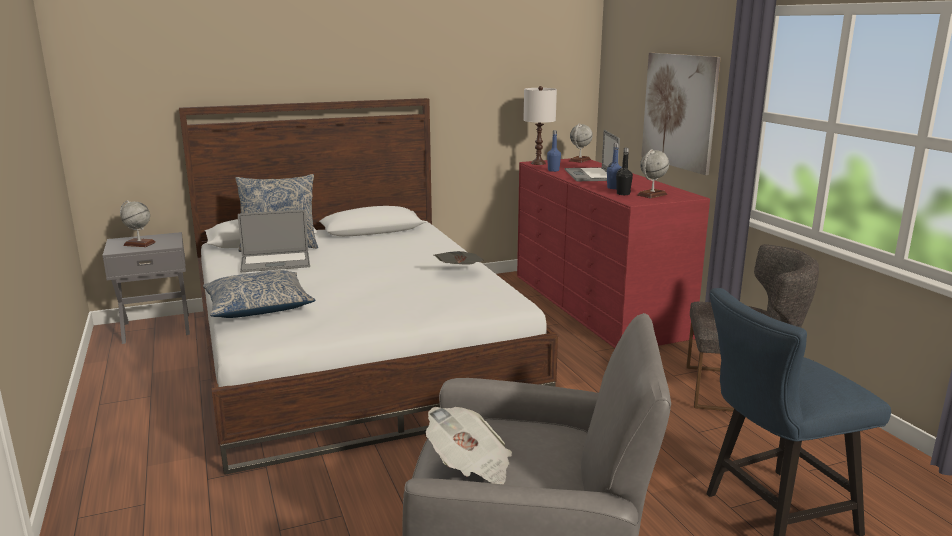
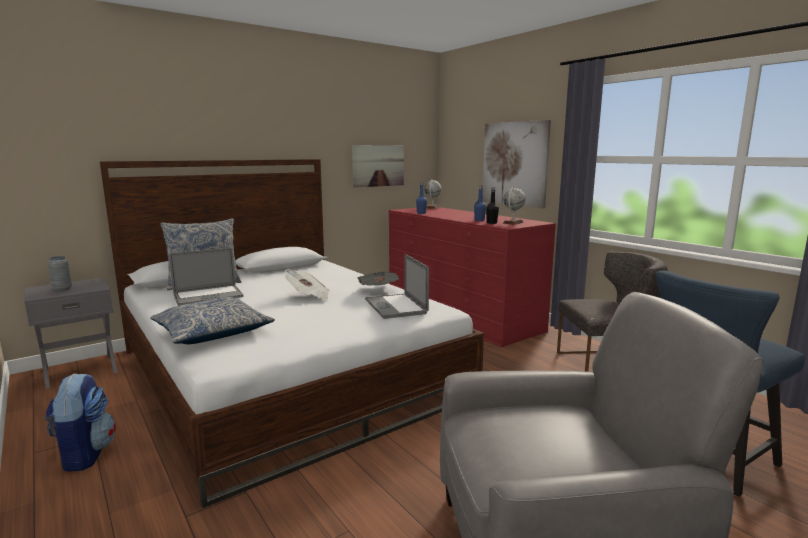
camera: 15 degrees left, 5 degrees down
(139, 244) = (62, 289): globe -> grey vase
(140, 412) = (85, 454): none -> backpack
(470, 465) = (525, 457): newspaper -> newspaper (308, 296)
(509, 104) = (378, 165): none -> picture
(538, 163) = (404, 210): white table lamp -> none
(590, 175) = (452, 214): laptop -> laptop (395, 306)

